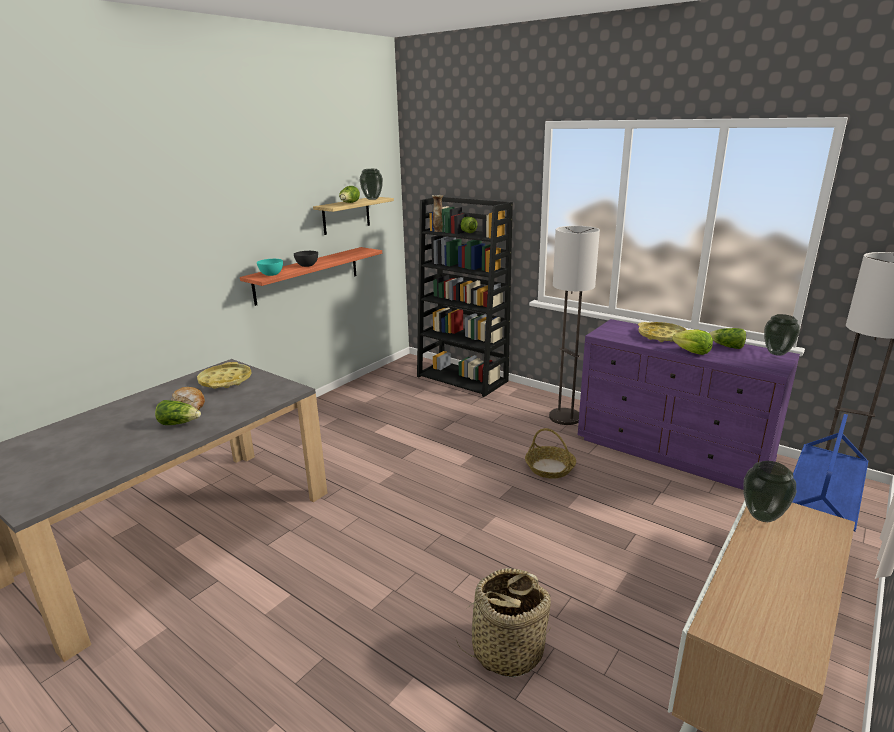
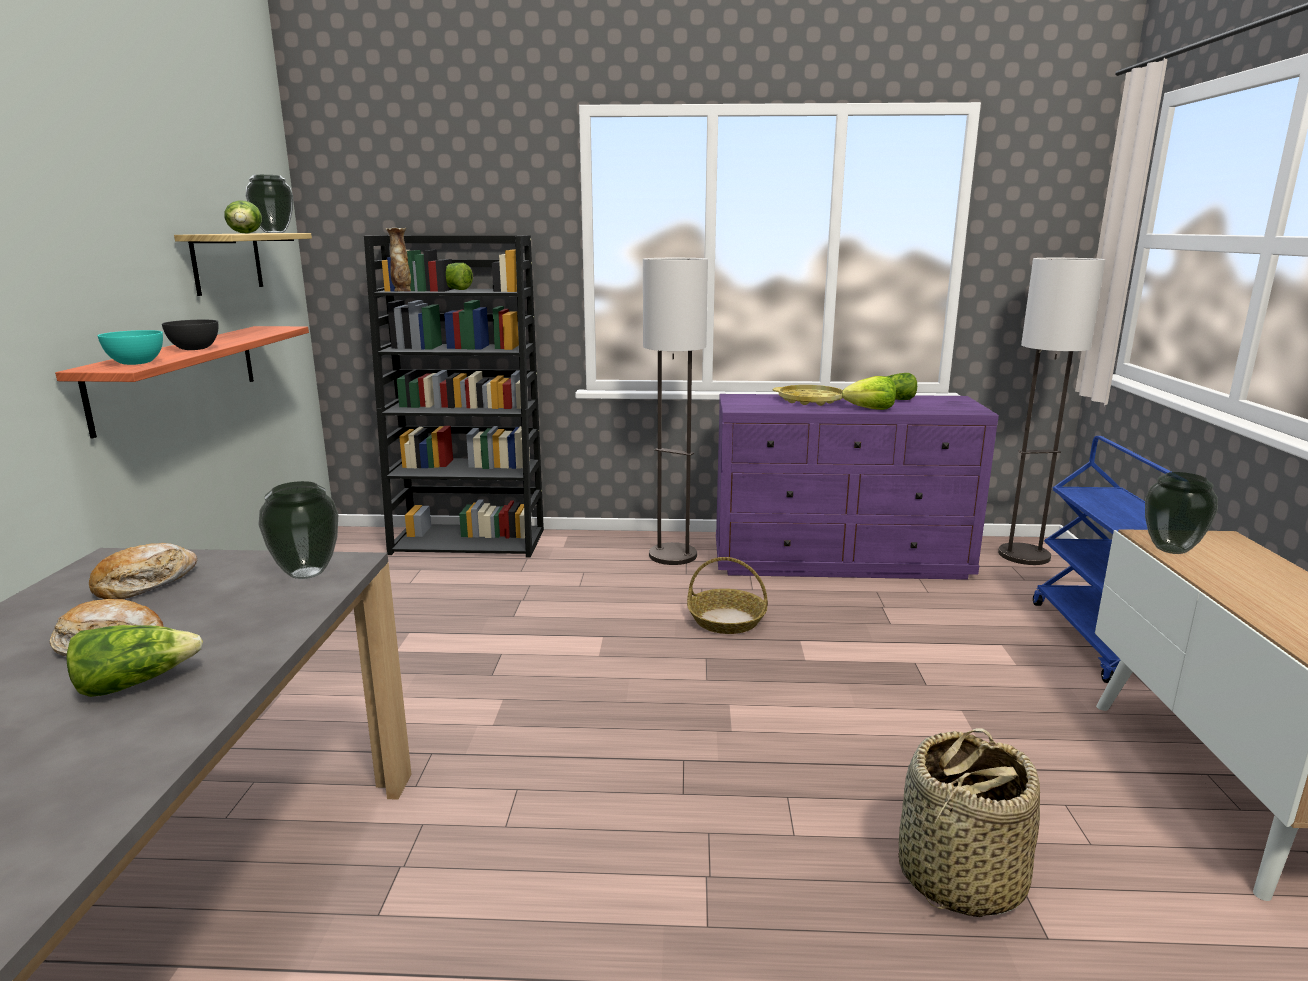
camera: 35 degrees left, 5 degrees down
(225, 380) = (145, 583): yellow tray -> bread
(777, 353) = (948, 398): vase -> vase (307, 573)

